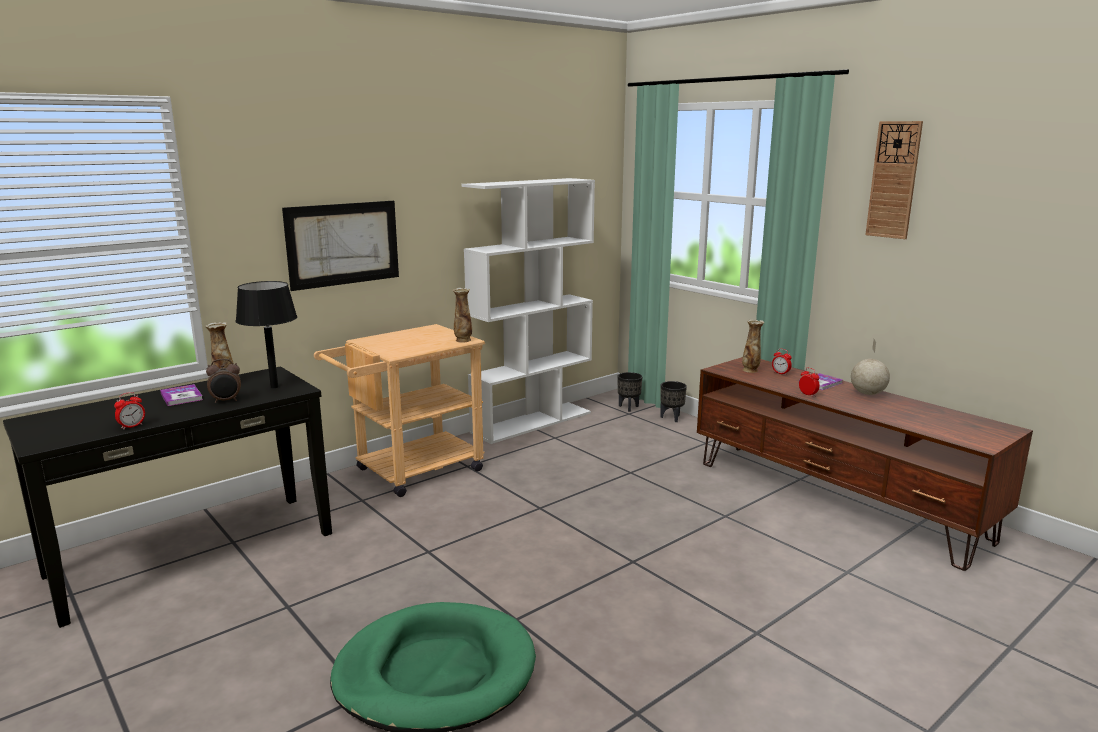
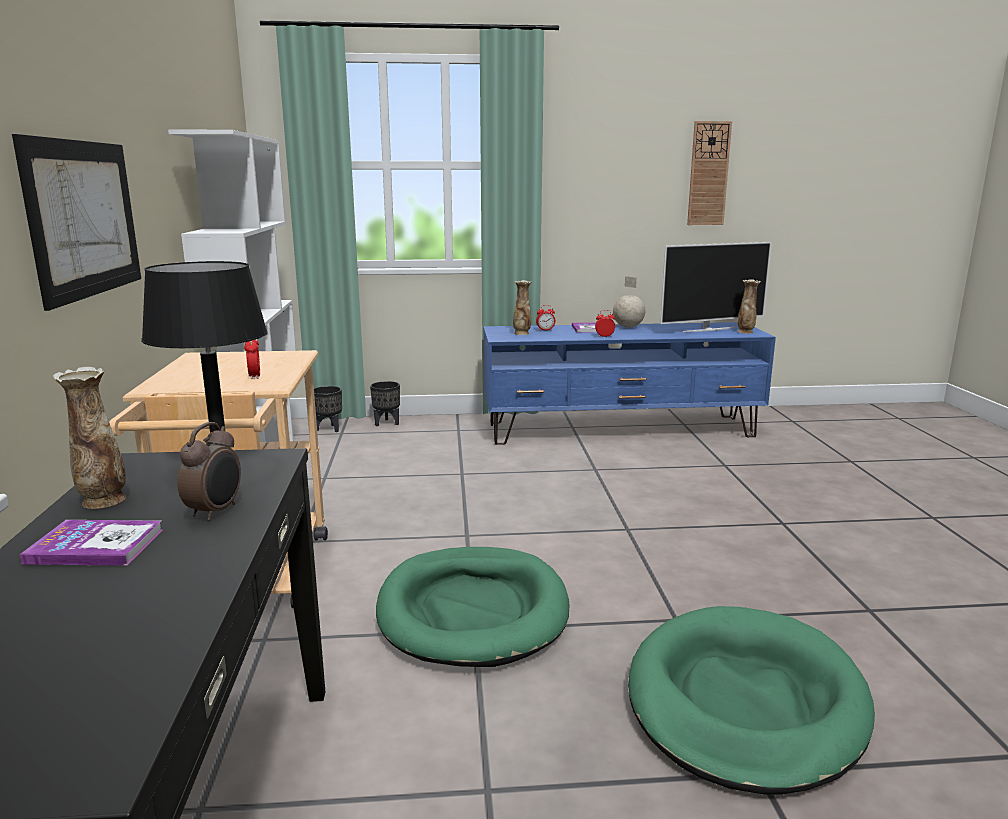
camera: 55 degrees left, 0 degrees up
(132, 426) = (190, 615): alarm clock -> alarm clock (254, 376)
(447, 544) = (473, 611): none -> green dog bed
(463, 340) = (295, 355): vase -> vase (745, 332)
(836, 500) = (620, 430): brown tv stand -> blue tv stand
(893, 180) = (599, 134): wall clock -> wall clock (708, 174)
(945, 423) = (709, 329): none -> television

